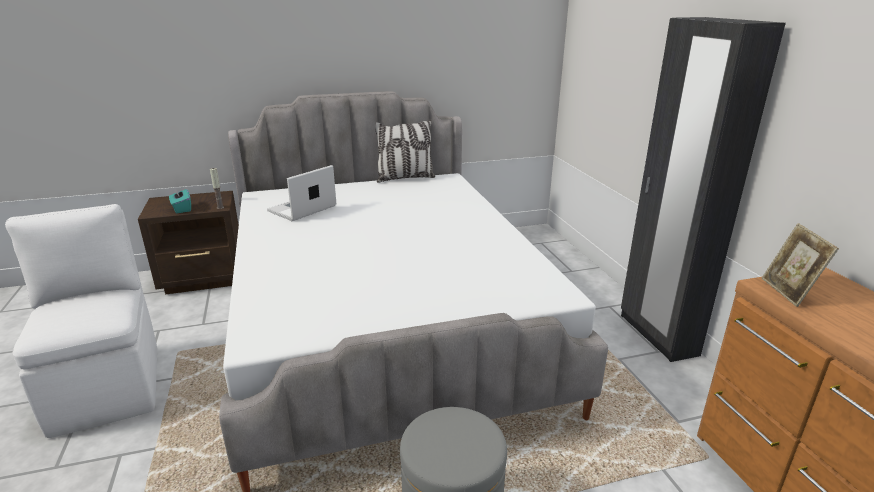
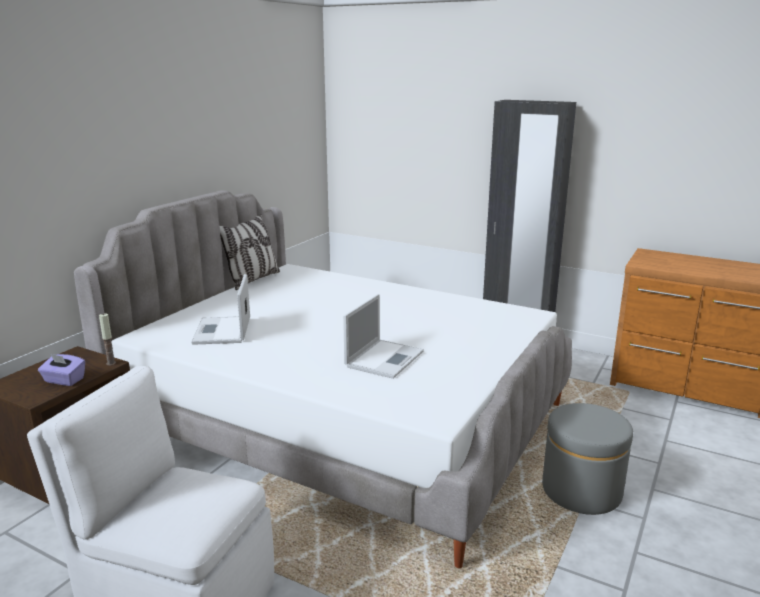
camera: 45 degrees left, 5 degrees down
(182, 209) = (64, 380): turquoise tissue box -> purple tissue box
(341, 275) = (385, 358): none -> laptop
(788, 292) = (651, 263): picture frame -> none

